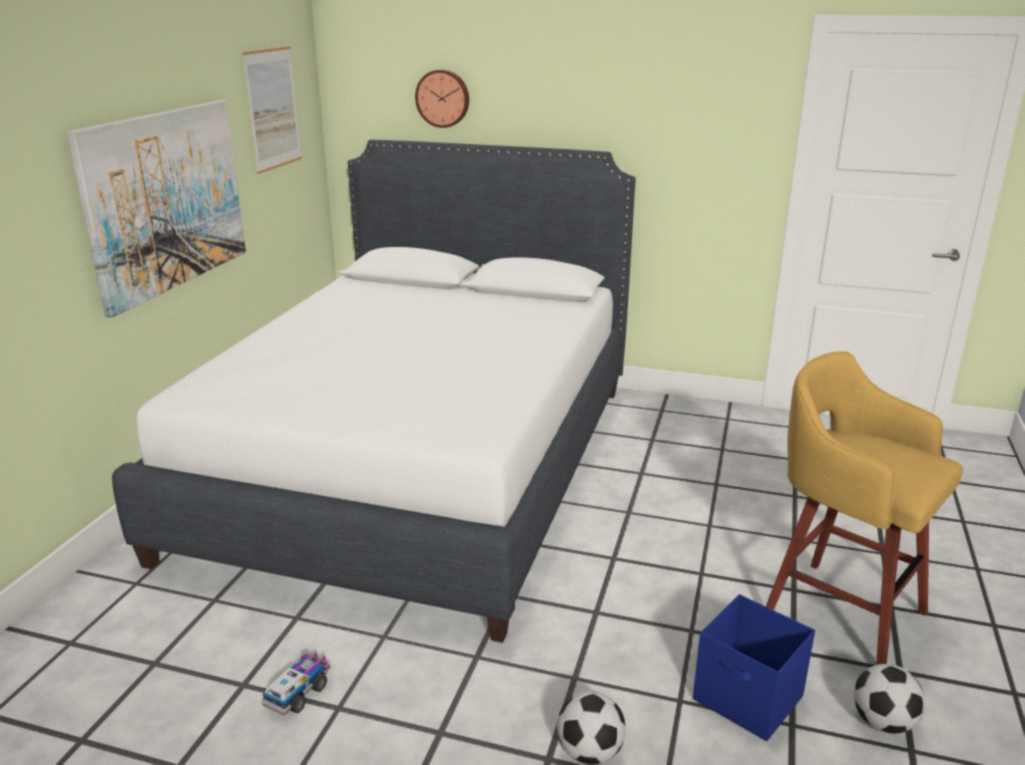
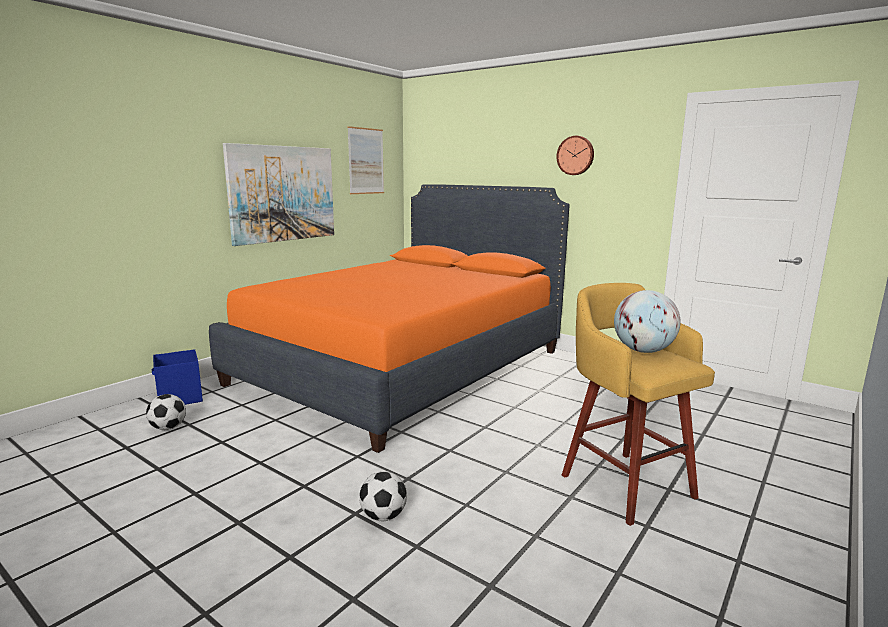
camera: 20 degrees right, 10 degrees down
(299, 692) = (246, 451): toy truck -> none
(420, 465) = (404, 367): white bed -> orange bed
(443, 98) = (464, 160): wall clock -> wall clock (575, 155)
(748, 700) = (514, 515): blue storage box -> blue storage box (179, 398)
(876, 451) = (643, 351): none -> globe
(882, 723) = (607, 551): football -> football (168, 428)

